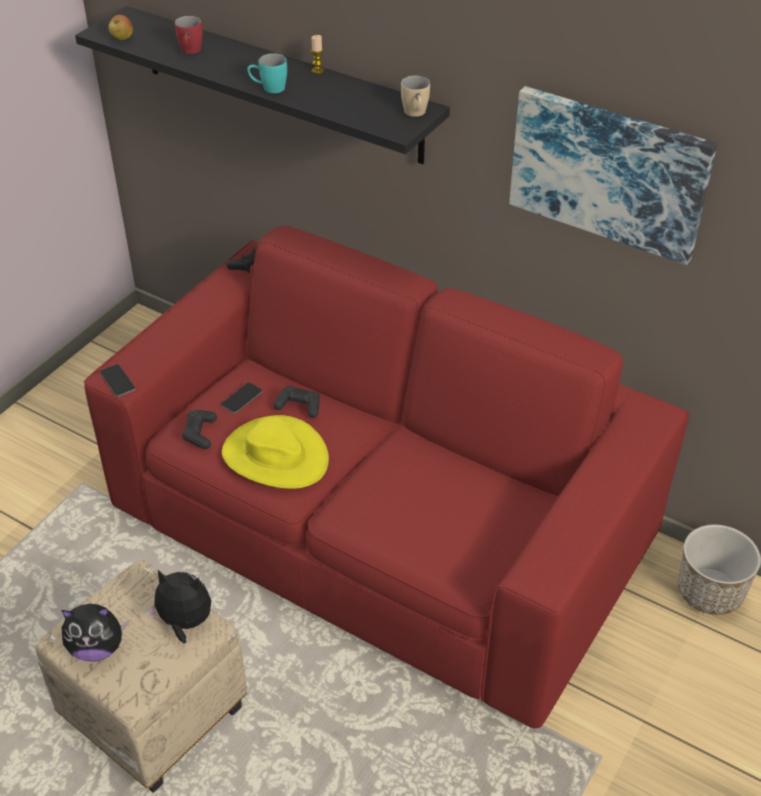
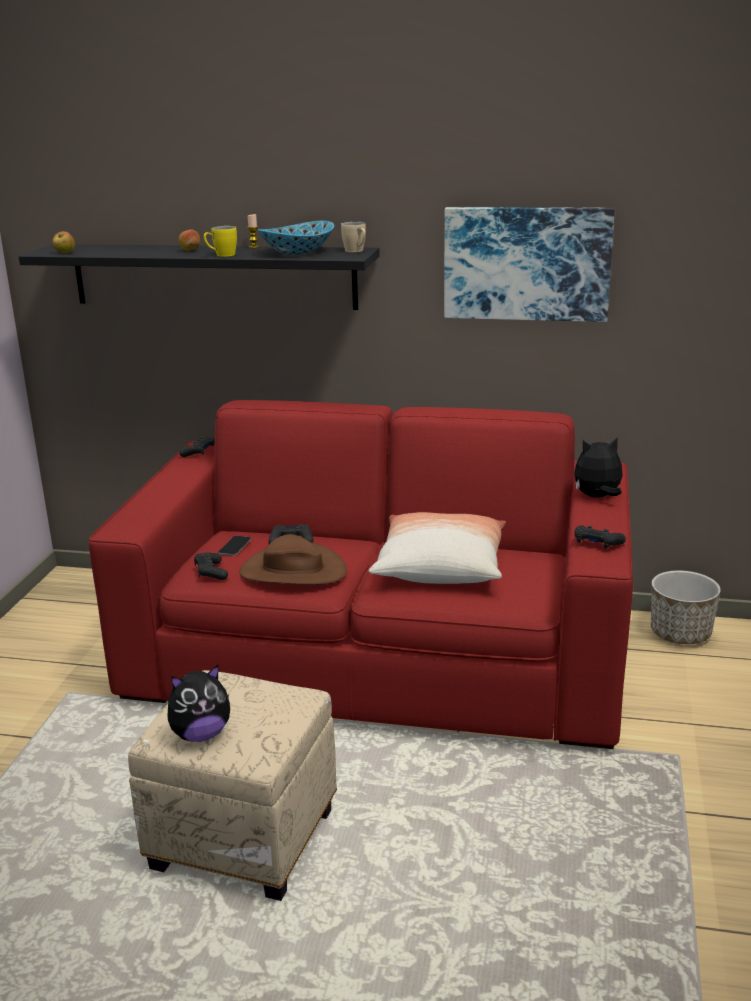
camera: 20 degrees left, 20 degrees down
(117, 381) = (123, 531): phone -> none
(184, 623) = (278, 697): plush toy -> plush toy (597, 497)
(190, 51) = (134, 251): red mug -> none
(246, 64) = (190, 250): none -> apple
(268, 89) = (221, 255): turquoise mug -> yellow mug
(275, 456) = (292, 571): yellow hat -> brown hat
(352, 101) = (298, 252): none -> bowl
(421, 493) = (440, 567): none -> pillow
(558, 545) = (597, 543): none -> black game controller

